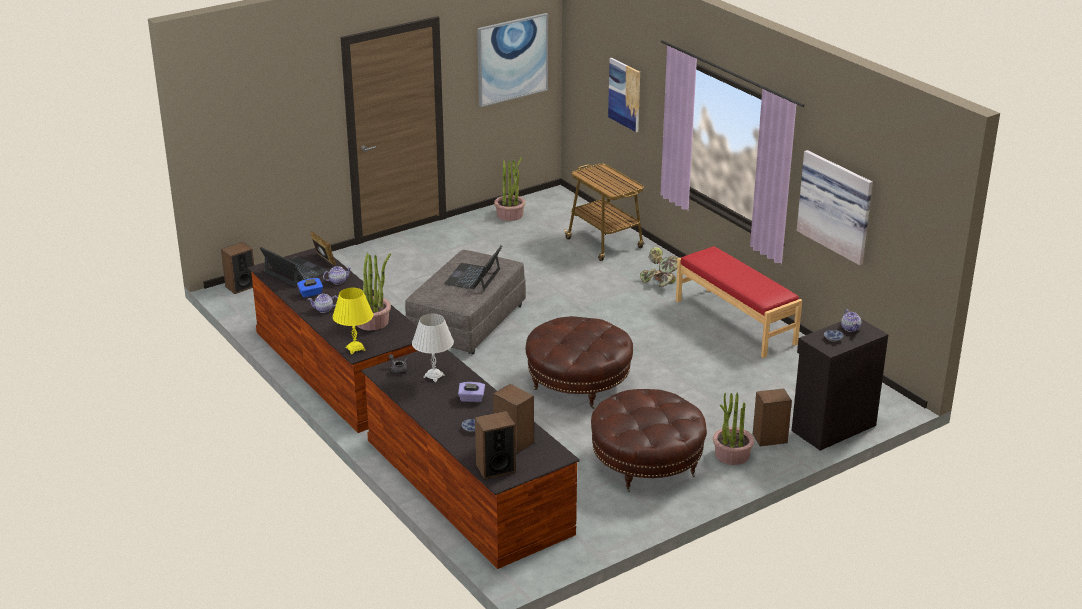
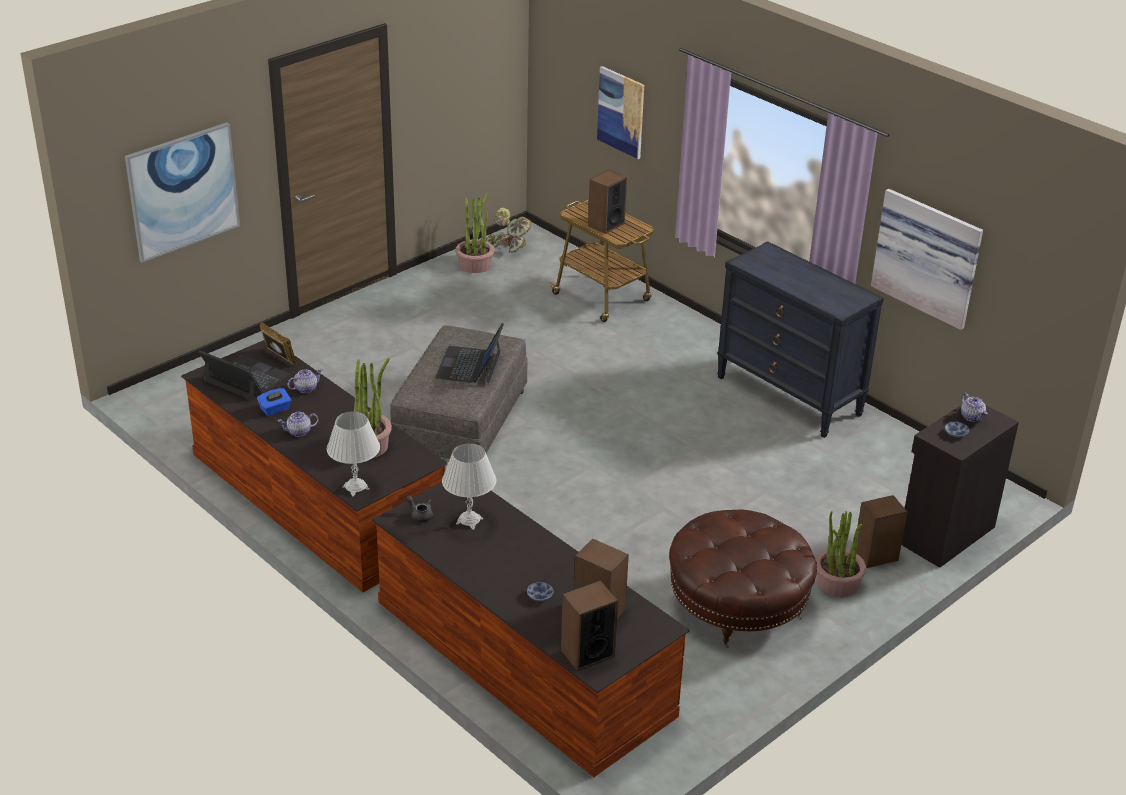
camera: 10 degrees left, 5 degrees up
(240, 286) = (156, 389): speaker -> speaker (606, 224)
(355, 349) = (355, 488): yellow table lamp -> white table lamp
(471, 399) = (527, 551): purple tissue box -> none
(512, 59) = (472, 71): picture -> picture (183, 191)
(578, 383) = (623, 497): brown ottoman -> none
(661, 283) = (685, 348): potted plant -> potted plant (510, 248)
(735, 322) = (789, 396): red bench -> black dresser

